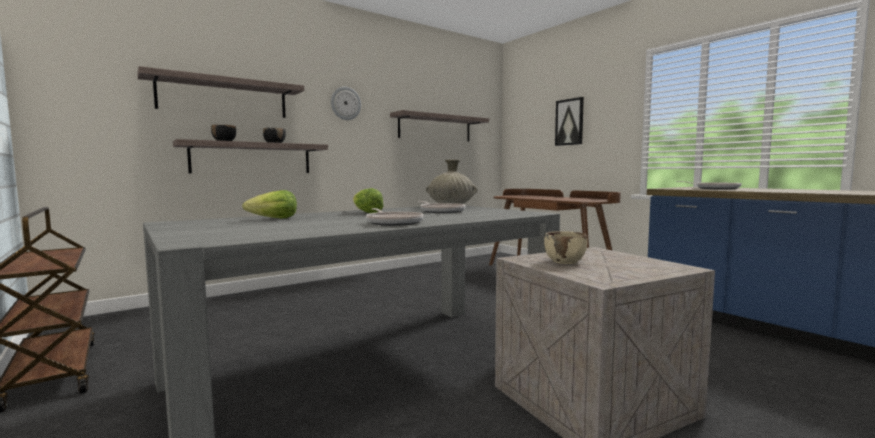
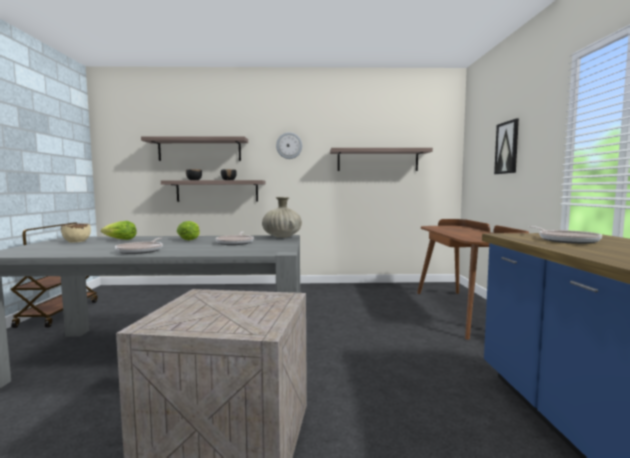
camera: 35 degrees right, 0 degrees up
(565, 261) = (213, 302): beige bowl -> beige bowl (77, 241)

